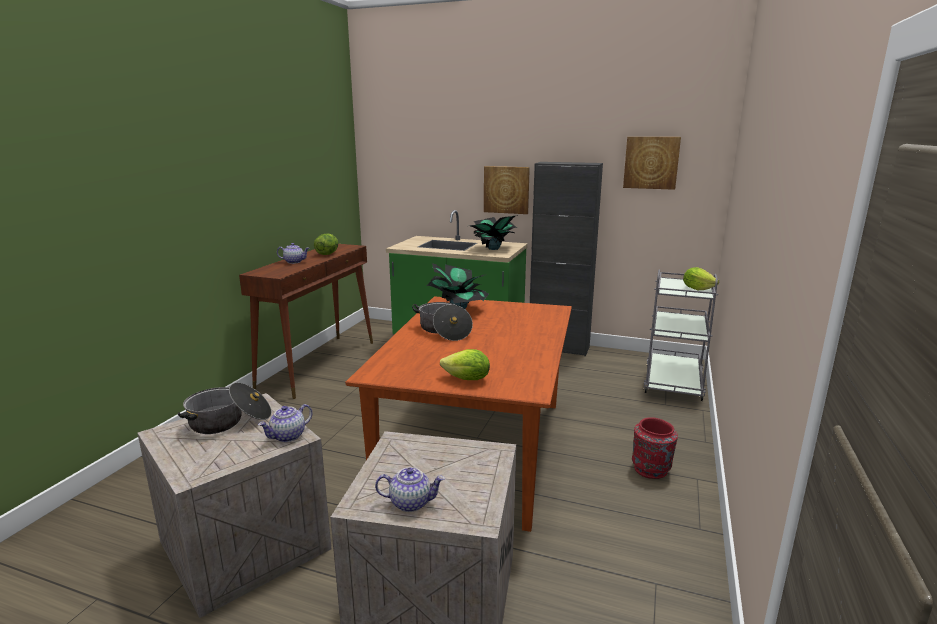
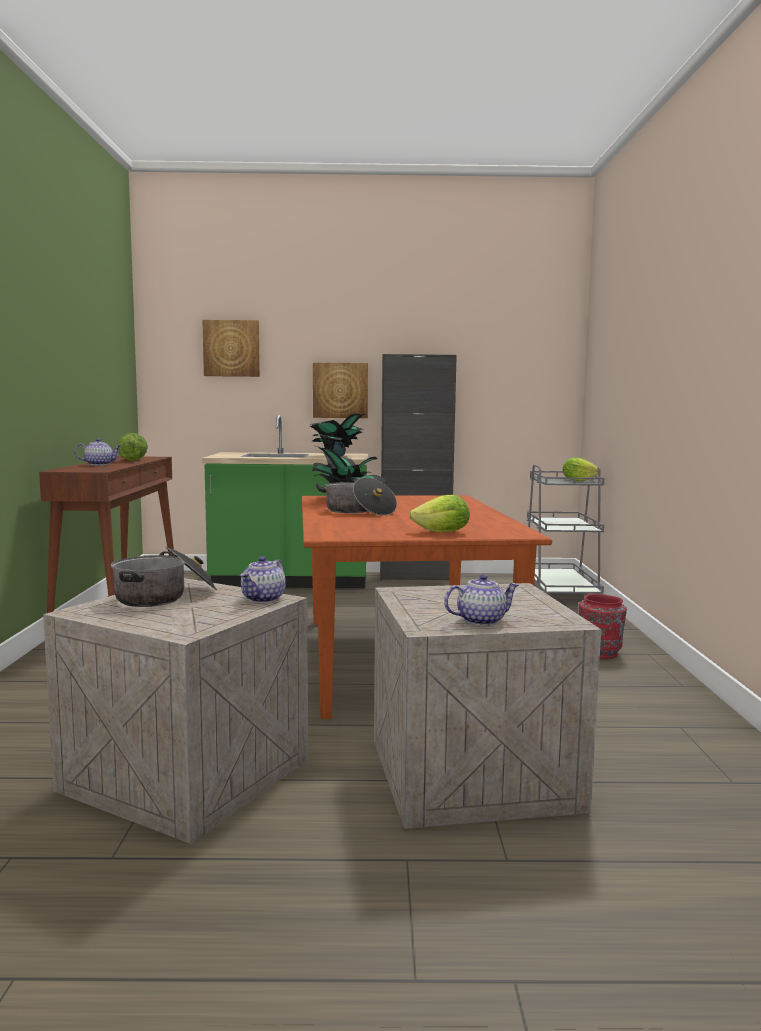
camera: 20 degrees left, 10 degrees down
(651, 162) = (503, 357): picture -> picture (231, 348)

